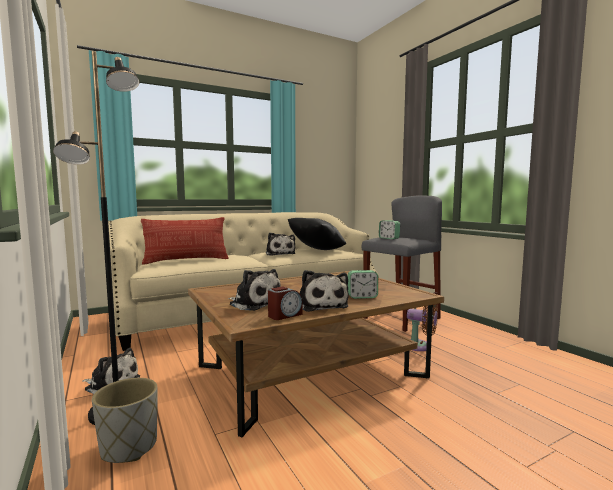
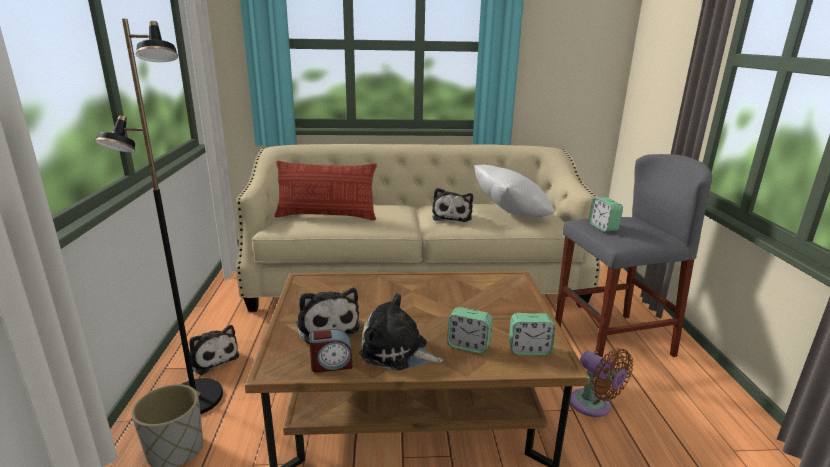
camera: 25 degrees right, 15 degrees up
(316, 250) = (510, 215): black pillow -> white pillow
(321, 305) = (397, 352): plush toy -> plush toy turned 105 degrees clockwise
(398, 293) = (529, 349): none -> alarm clock

